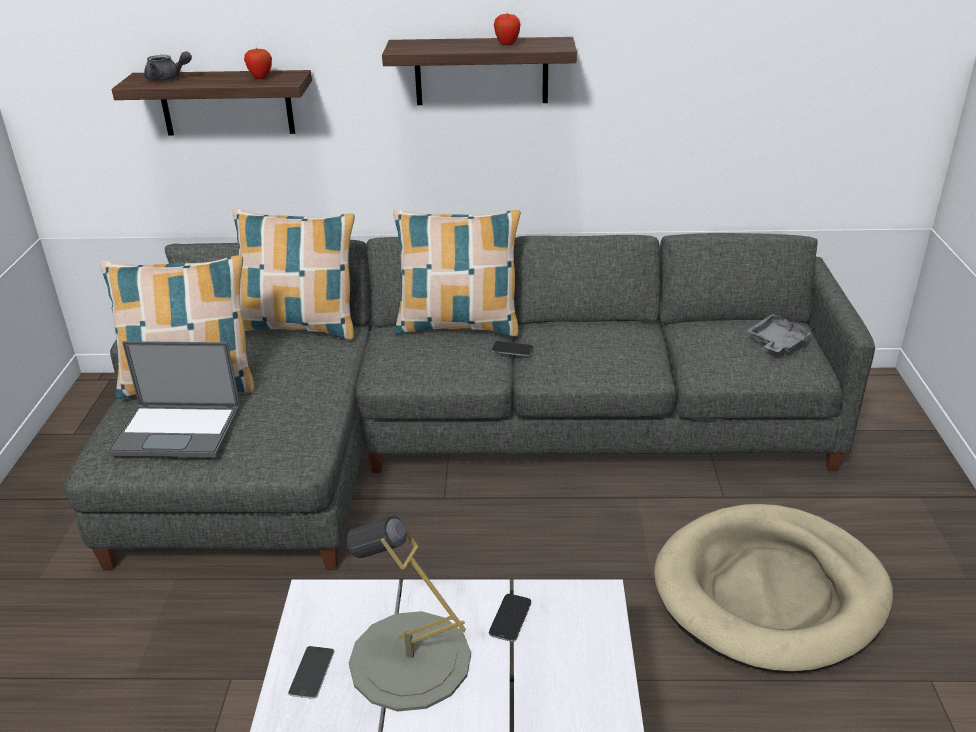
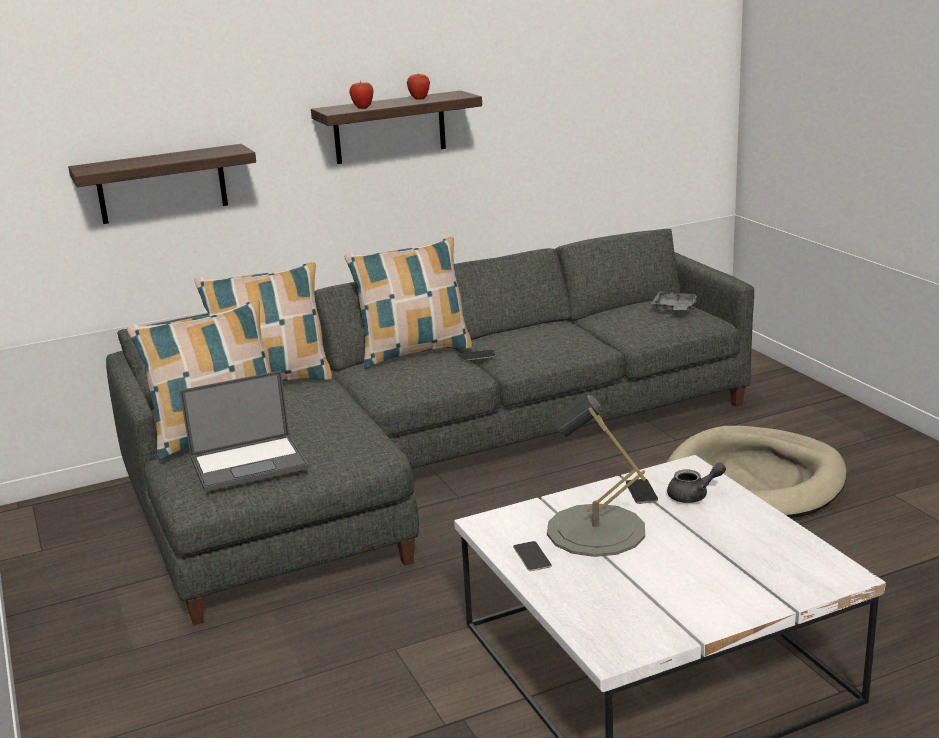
camera: 25 degrees left, 10 degrees down
(168, 79) = (117, 164): grey teapot -> grey teapot (694, 495)
(260, 78) = (207, 152): apple -> apple (362, 108)

